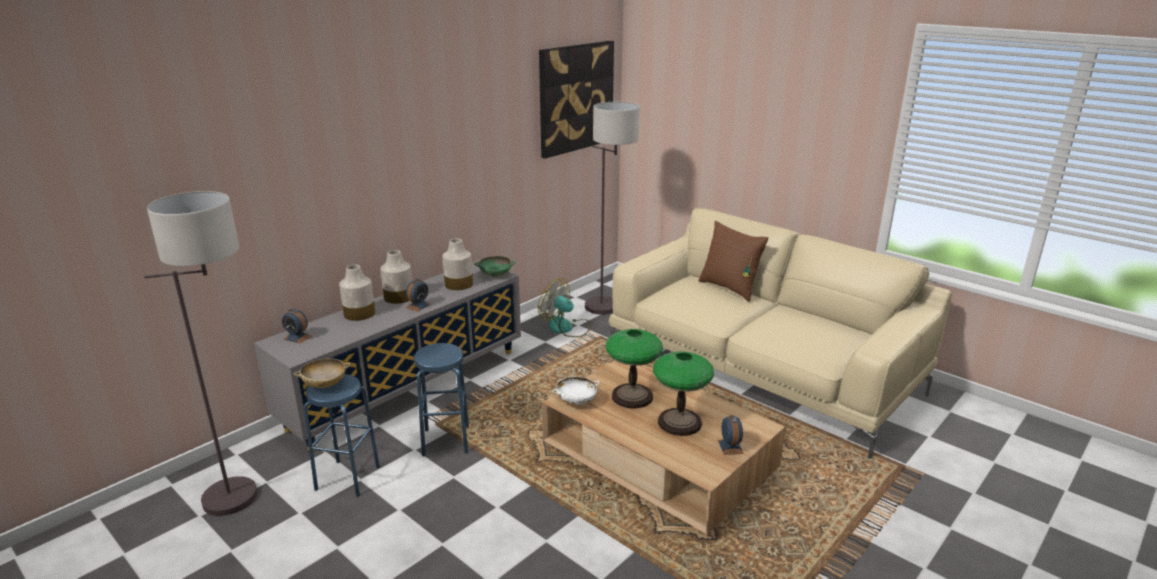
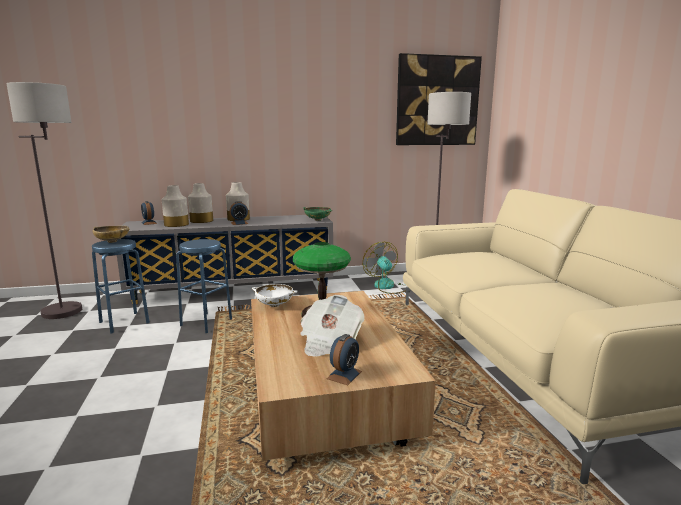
camera: 35 degrees right, 10 degrees down
(458, 284) = (285, 220): beige vase -> beige vase (176, 224)
(680, 423) = (329, 342): table lamp -> newspaper
(729, 289) = (512, 261): brown pillow -> none

